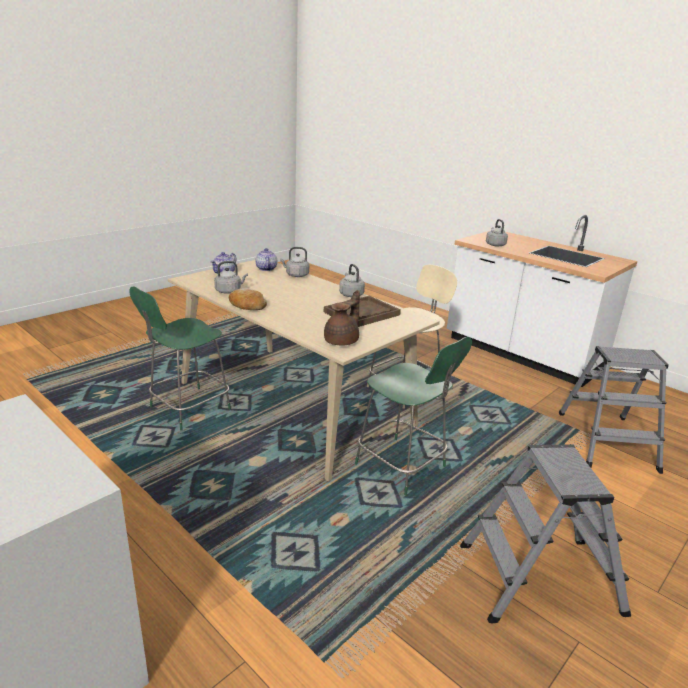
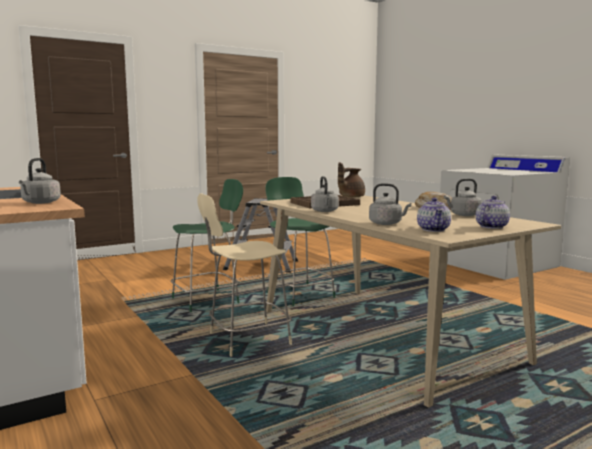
camera: 165 degrees left, 15 degrees down
(187, 409) = (500, 337): green chair -> green chair (207, 300)
(606, 440) = (116, 295): grey step ladder -> none

